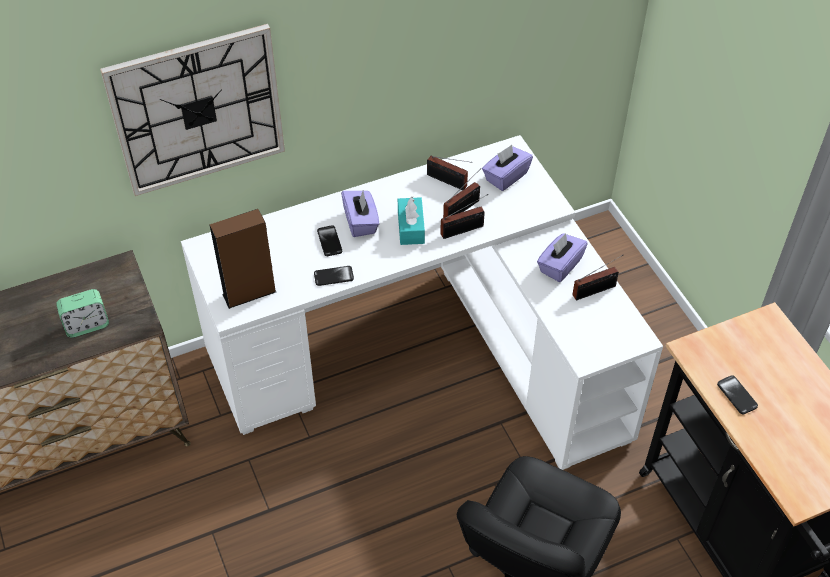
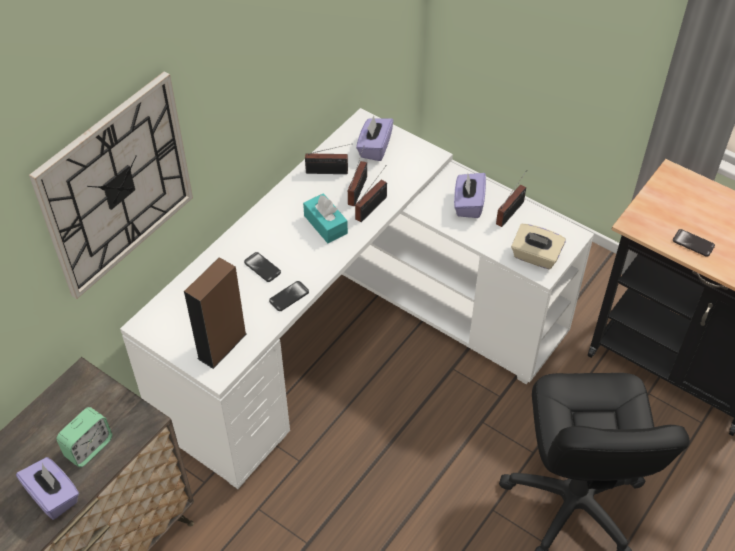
camera: 30 degrees left, 0 degrees up
(361, 222) = (278, 238): purple tissue box -> purple tissue box (53, 496)
(587, 342) = (535, 257): none -> beige tissue box

